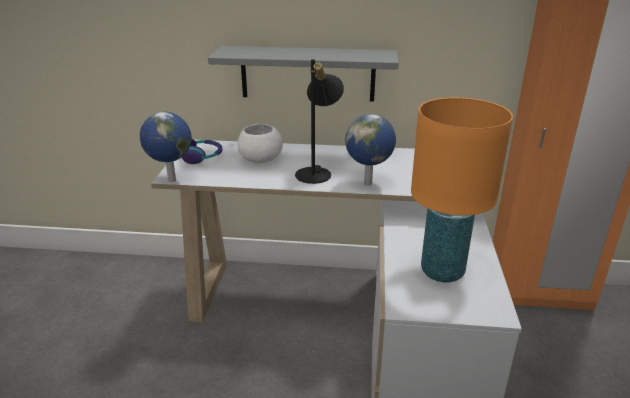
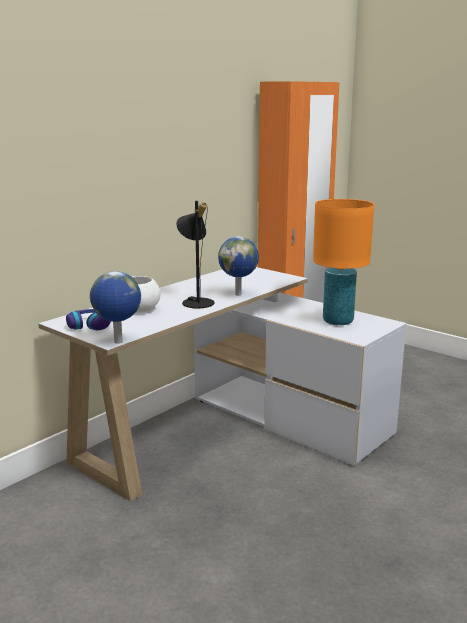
camera: 55 degrees left, 10 degrees down
(307, 73) = (133, 227): grey shelf -> none

